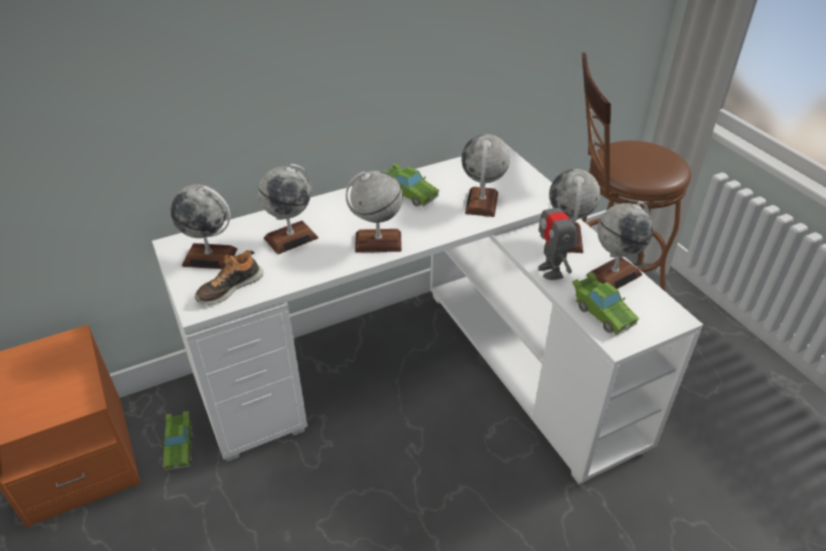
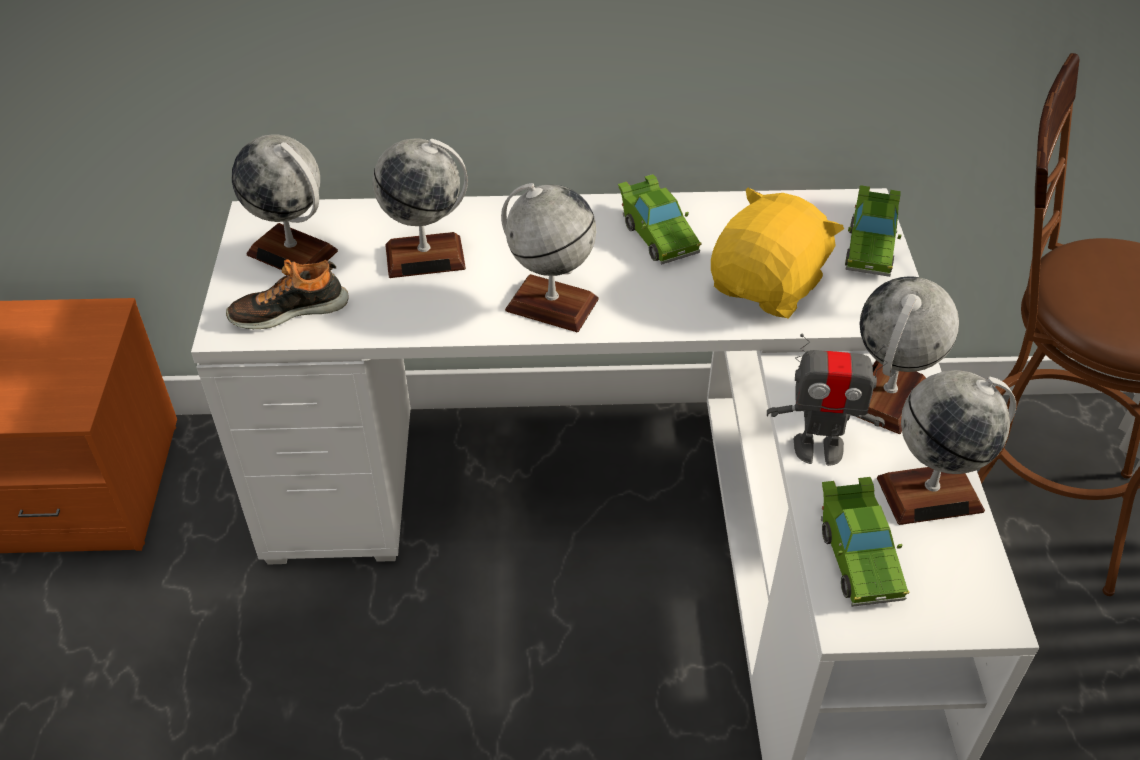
camera: 25 degrees right, 5 degrees up
(179, 447) = (217, 518): green toy car -> green toy car (870, 246)
(482, 203) = (768, 287): globe -> yellow plush toy
(551, 271) = (818, 448): toy robot -> toy robot turned 90 degrees counterclockwise

